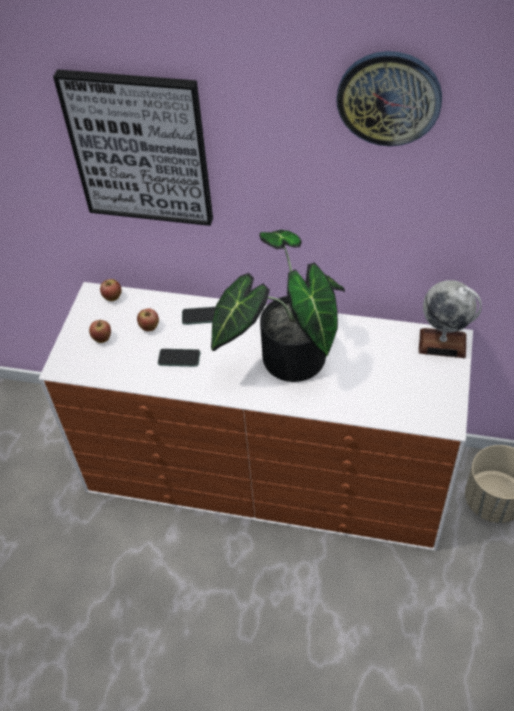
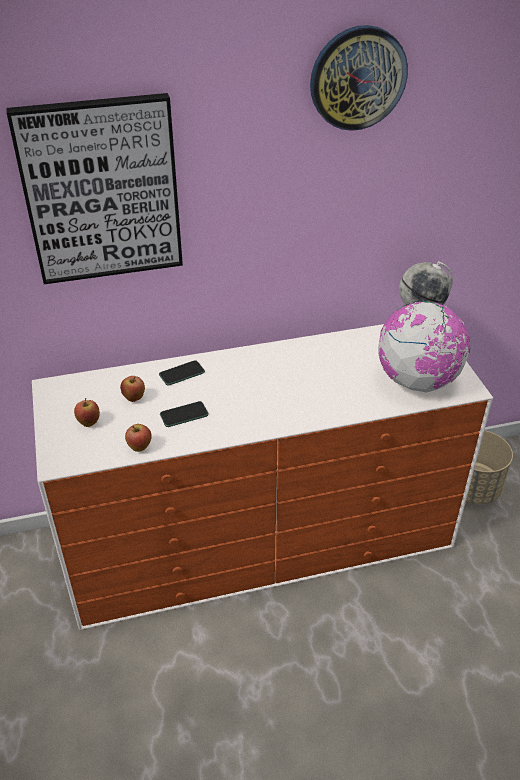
camera: 30 degrees left, 10 degrees down
(113, 298) = (75, 384): apple -> apple (139, 448)
(285, 358) = (289, 383): potted plant -> none
(404, 397) = (417, 381): none -> globe

